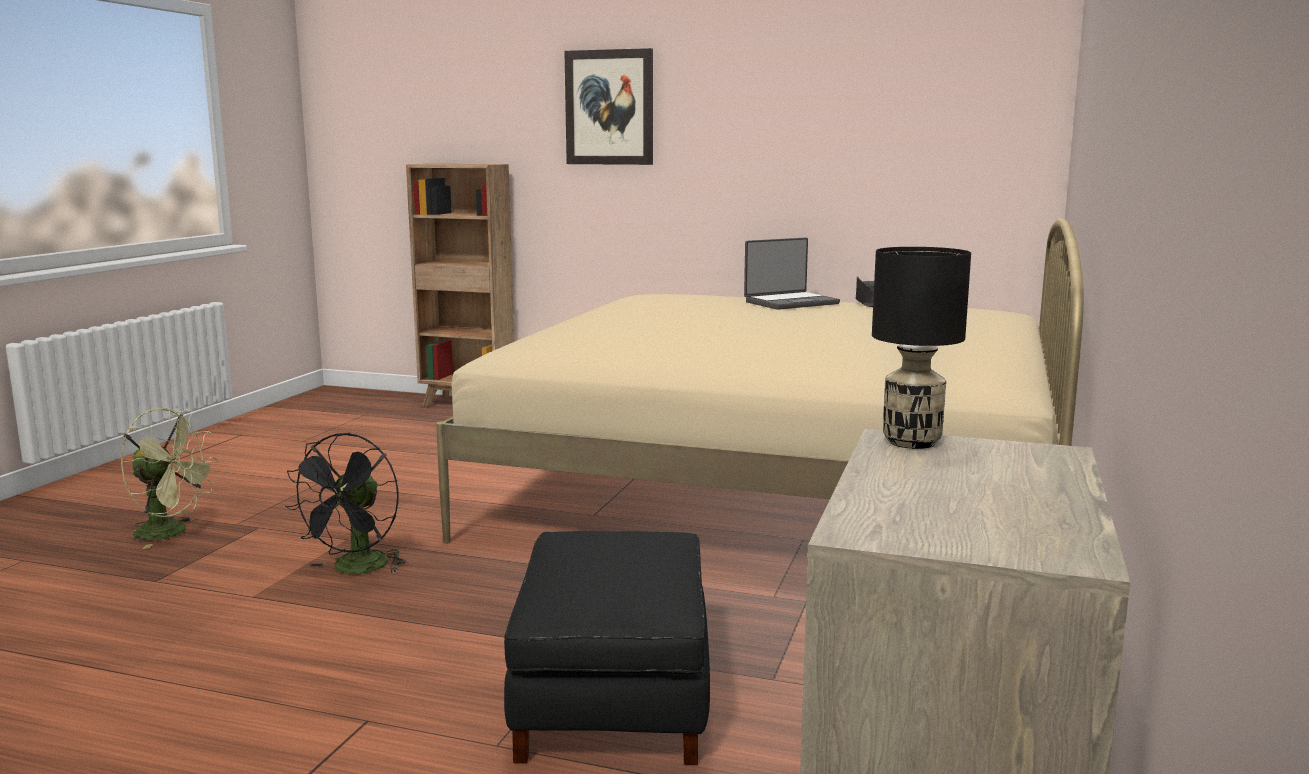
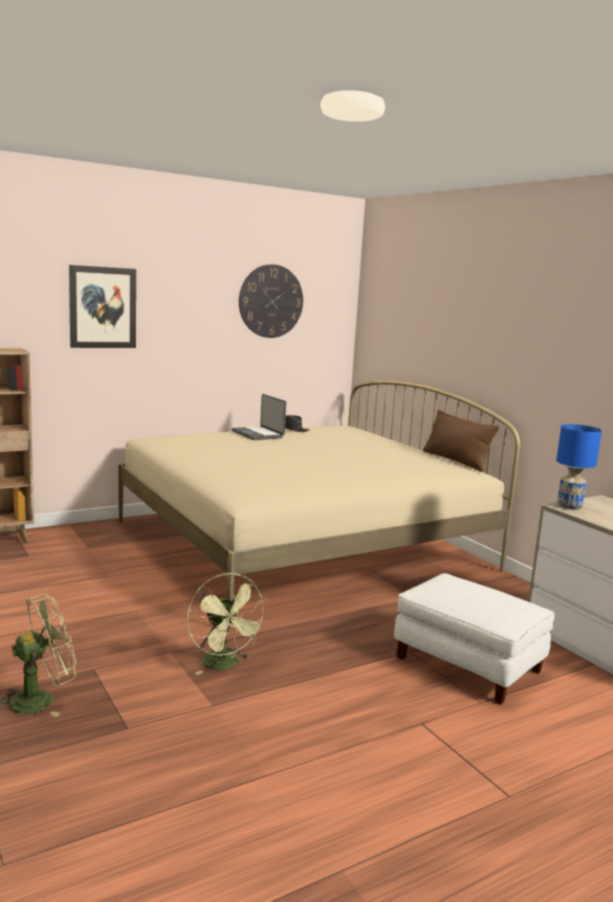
camera: 50 degrees left, 0 degrees up
(356, 570) = (225, 665): black fan -> green fan
(615, 699) = (469, 664): black ottoman -> white ottoman
(790, 302) = (258, 434): laptop -> laptop turned 135 degrees clockwise
(880, 84) = (271, 301): none -> wall clock
(910, 442) = (569, 506): black table lamp -> blue table lamp
(1029, 370) = (456, 460): none -> brown pillow

